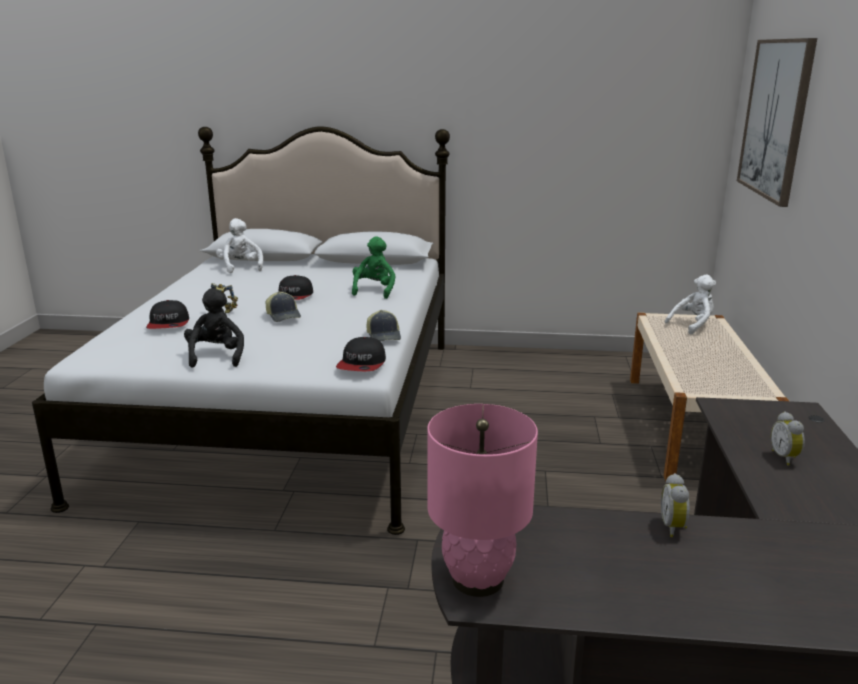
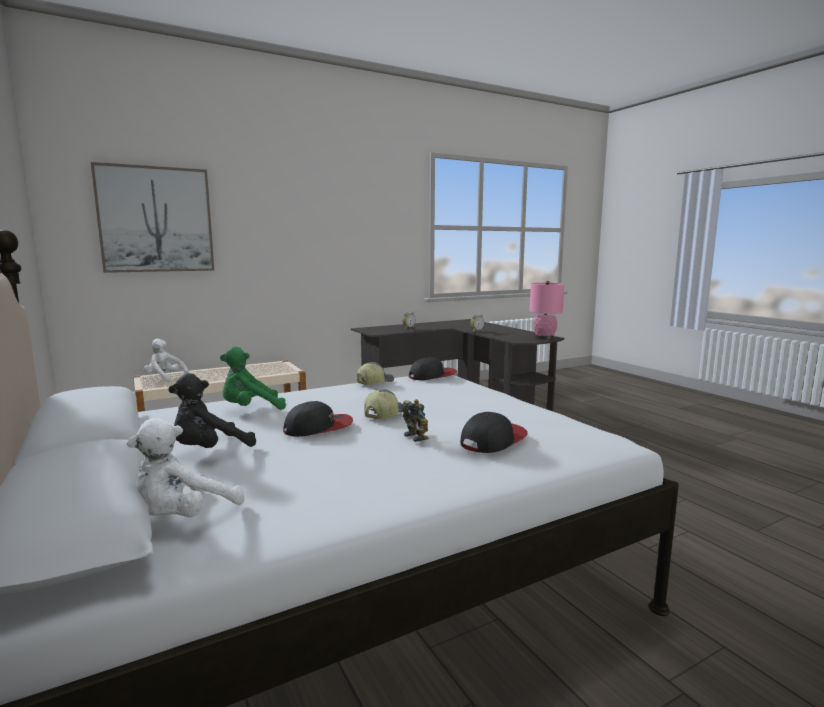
camera: 125 degrees left, 10 degrees down
(216, 356) = (501, 407): black plush toy -> black plush toy (209, 451)

